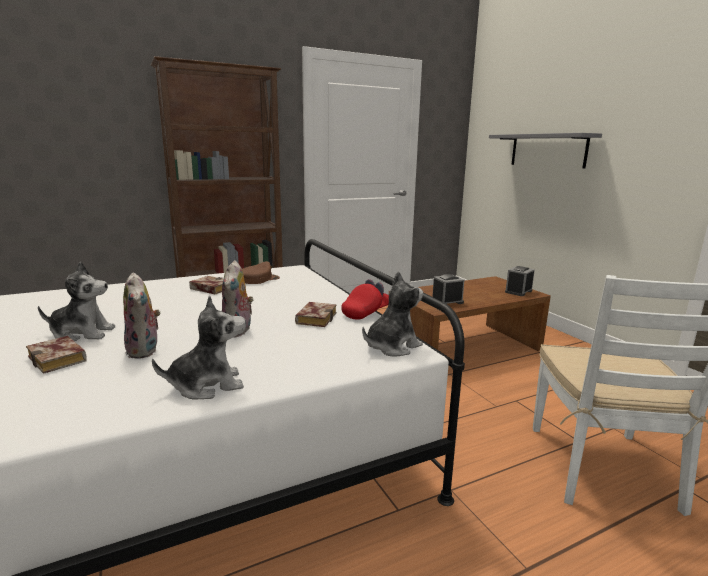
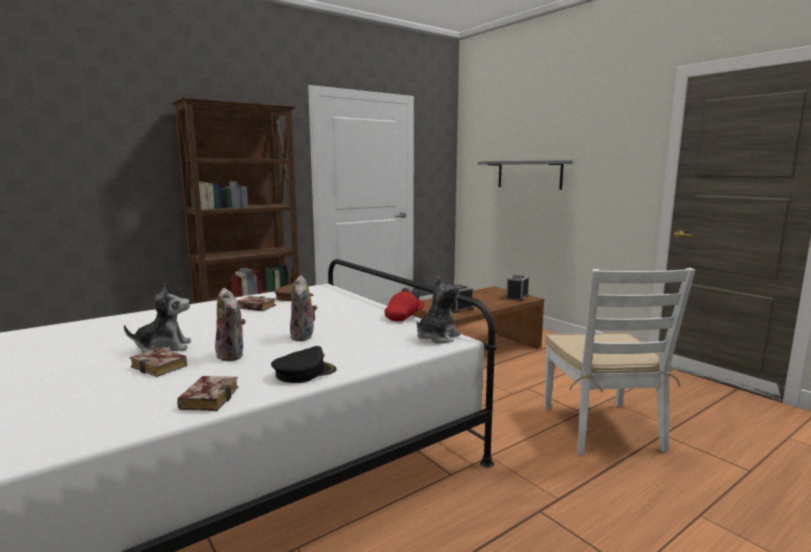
camera: 10 degrees left, 5 degrees down
(207, 385) = (304, 373): plush toy -> black cap
(315, 318) = (364, 322): book -> book (209, 397)

